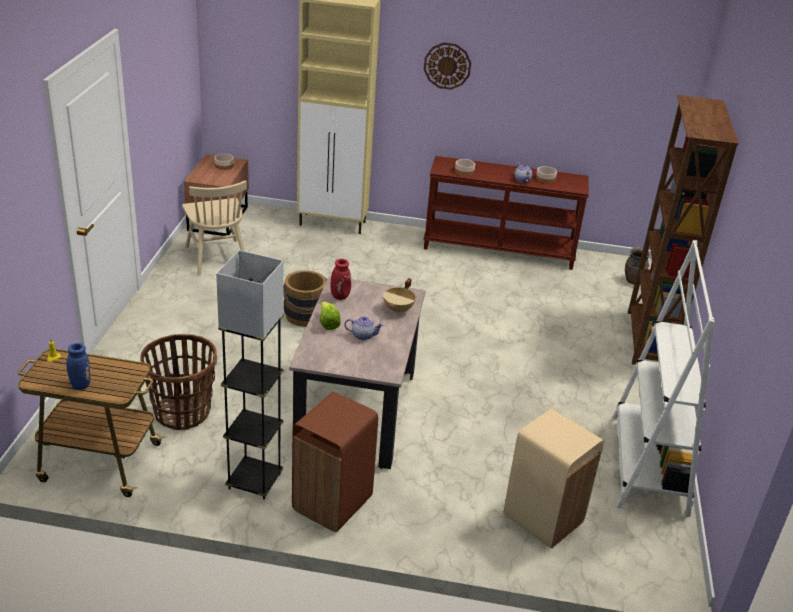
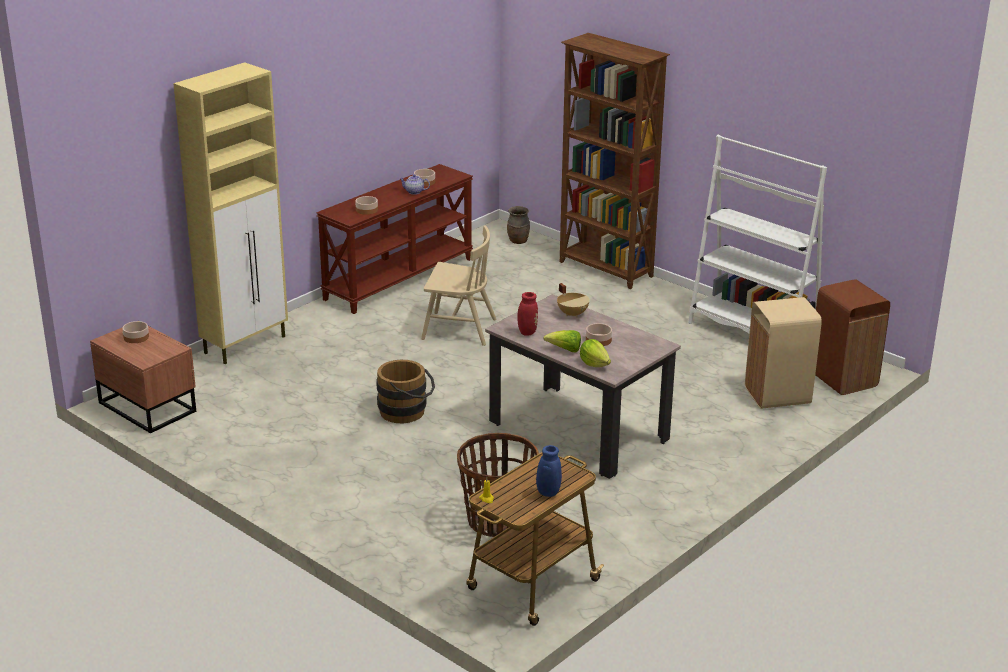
camera: 55 degrees left, 5 degrees down
(217, 257) = (232, 430): beige chair -> beige chair (458, 329)
(254, 481) = (630, 509): grey floor lamp -> none
(317, 345) = (594, 364): none -> lettuce
(331, 503) = (688, 480): brown trash can -> brown trash can (842, 379)
(363, 335) = (598, 340): teapot -> bowl
(447, 65) = (310, 109): wall clock -> none

